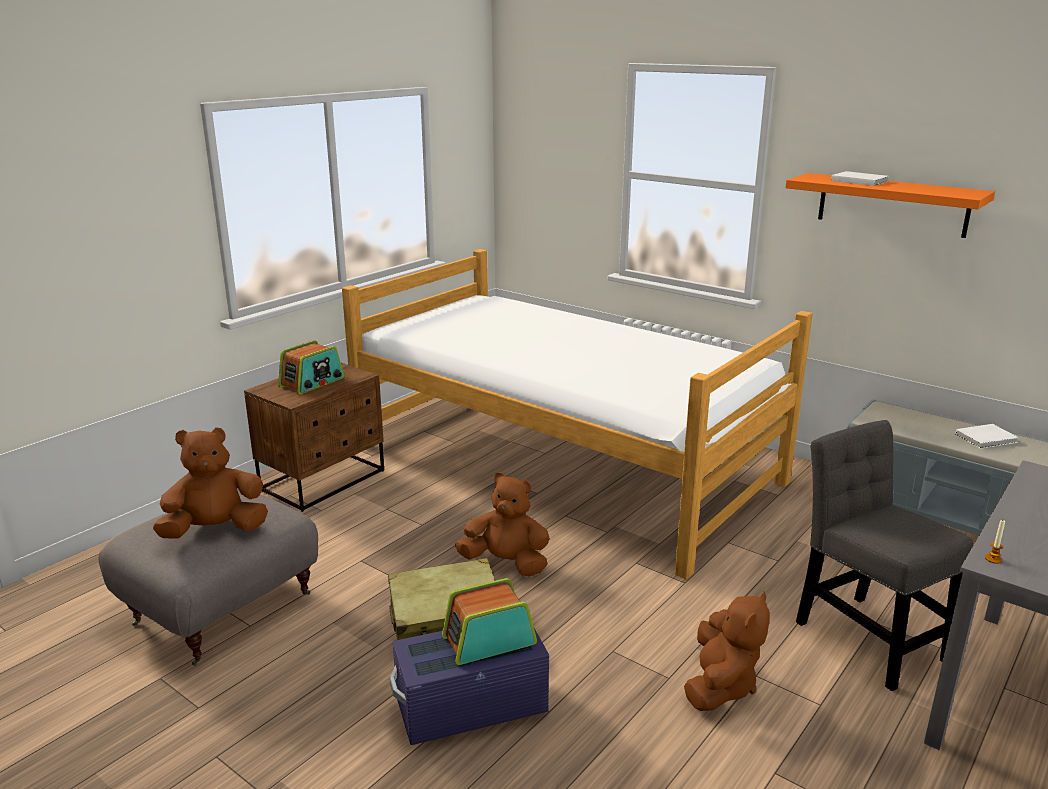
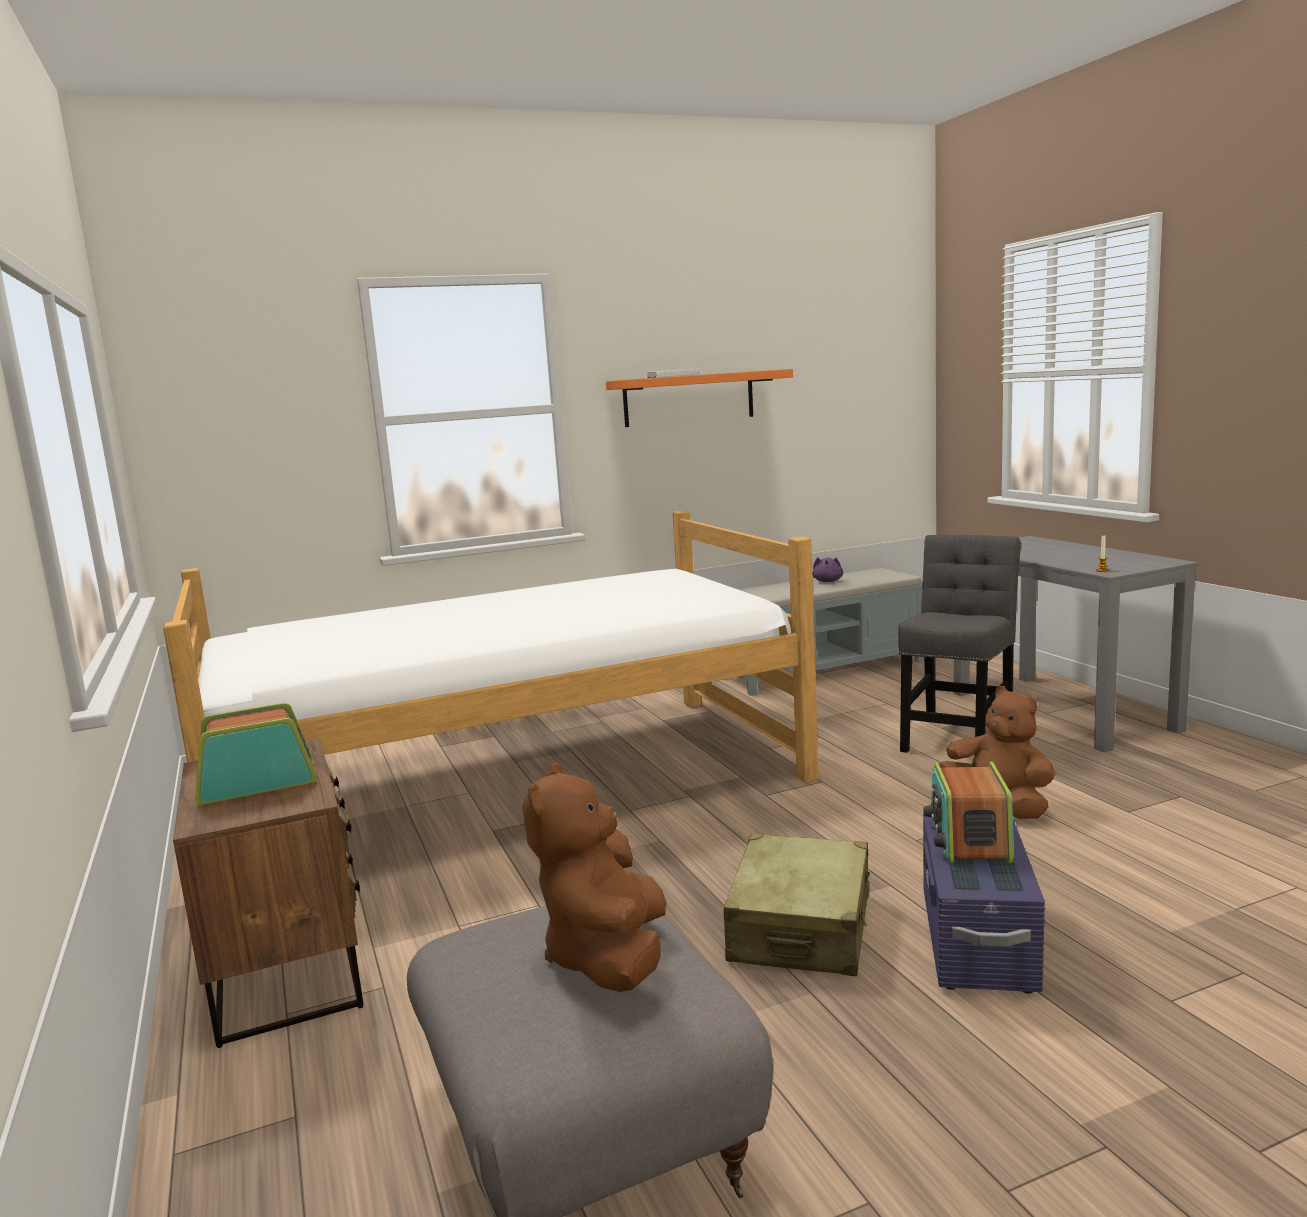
camera: 60 degrees left, 10 degrees down
(312, 382) = (257, 782): radio -> radio turned 90 degrees counterclockwise
(506, 563) = (697, 864): brown plush toy -> none
(865, 636) = (958, 735): grey chair -> grey chair turned 120 degrees clockwise
(987, 438) = (828, 581): white book -> purple plush toy

